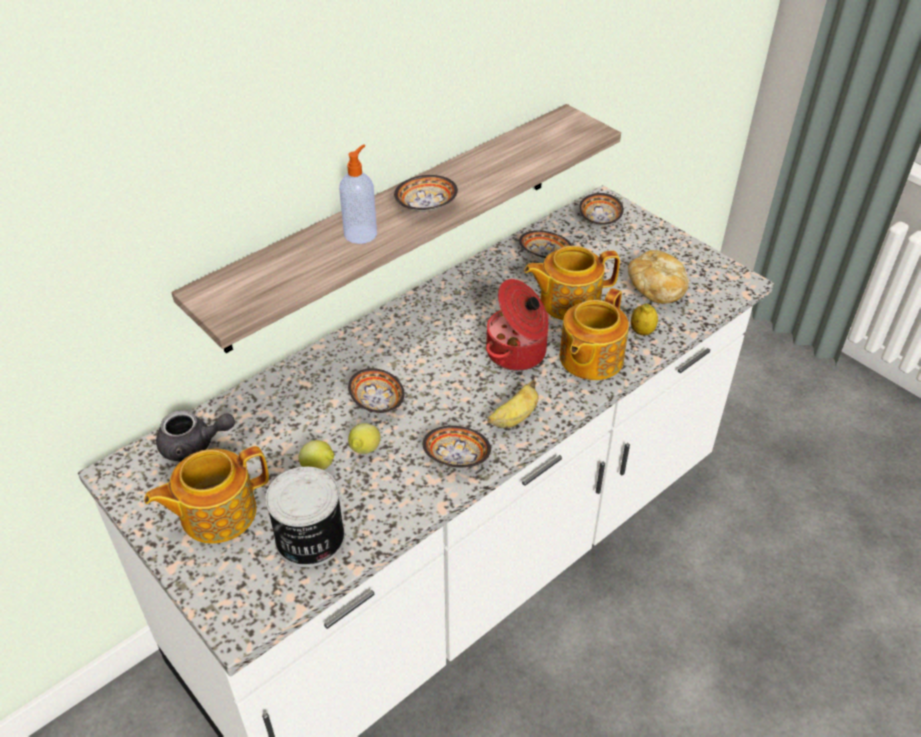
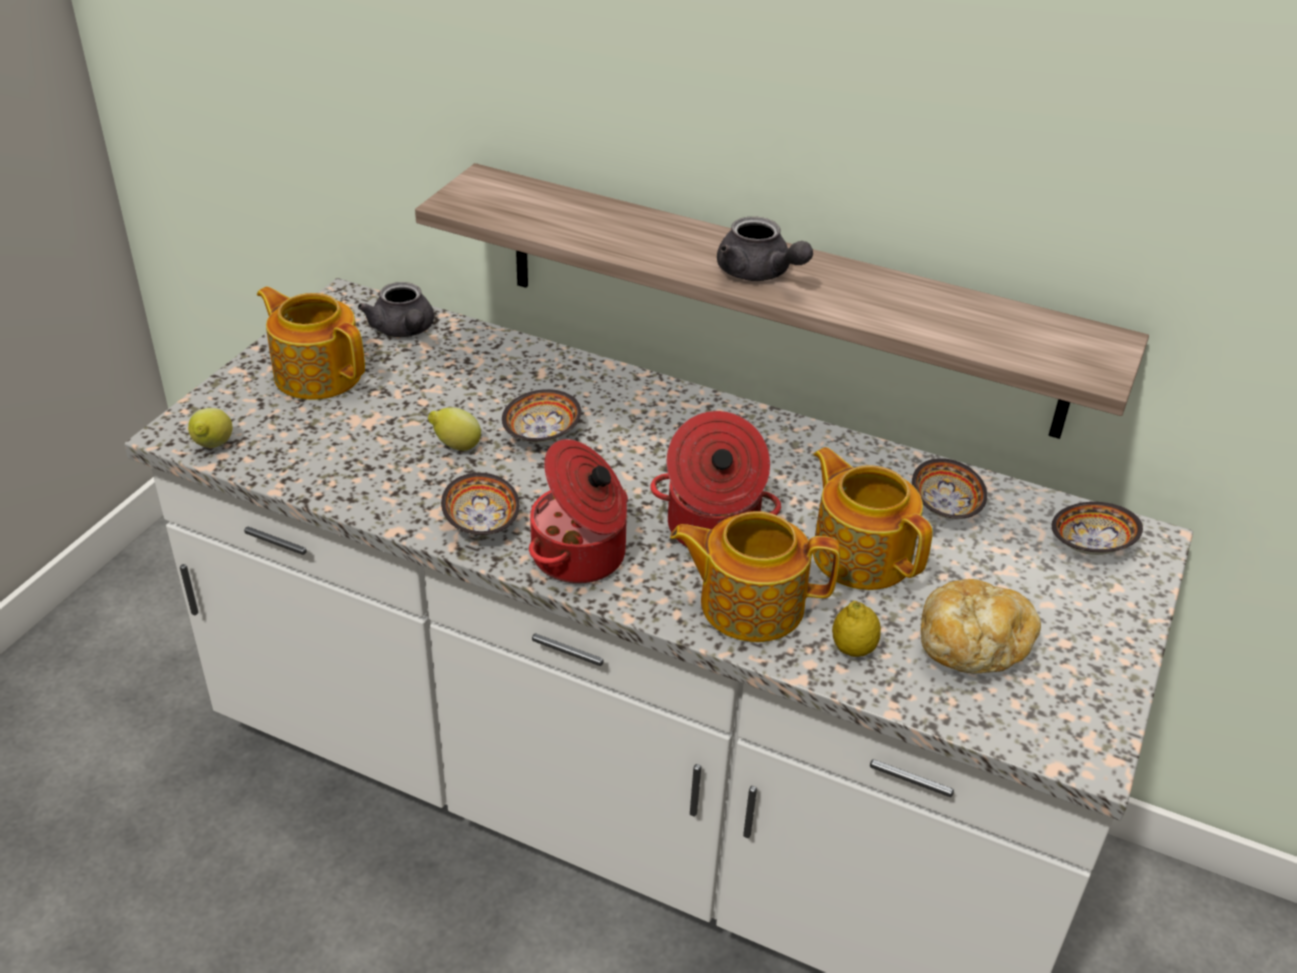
camera: 65 degrees right, 5 degrees down
(309, 539) = (305, 445): can -> none
(319, 468) = (413, 421): lemon -> lemon (213, 447)
(361, 233) = (663, 242): soap dispenser -> none
(426, 207) = (759, 274): bowl -> grey teapot
(514, 418) = (581, 556): banana -> cooking pot

